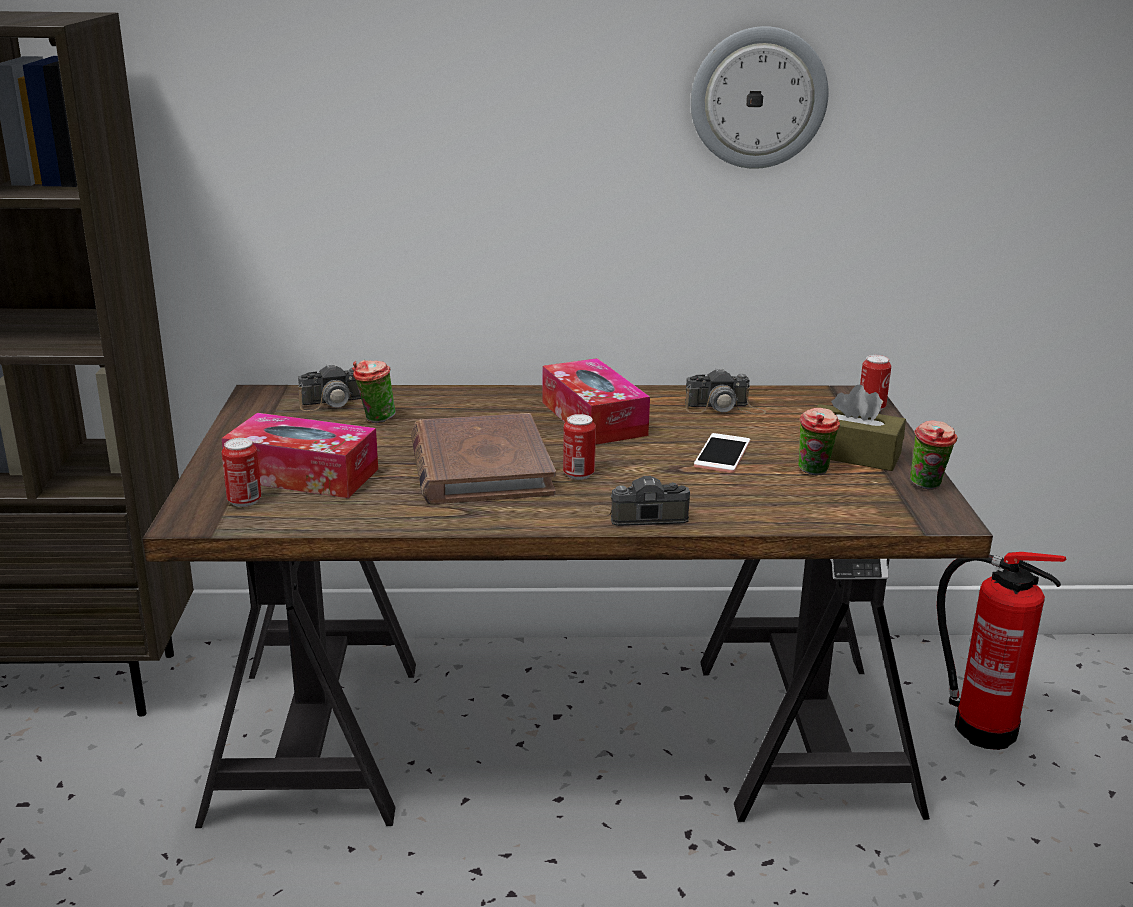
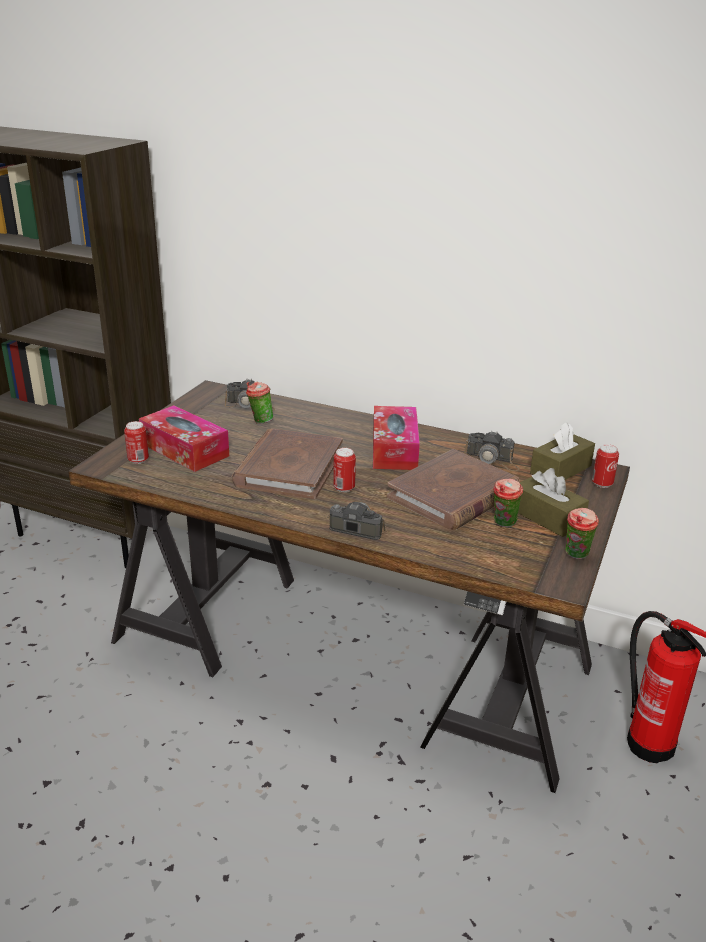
camera: 25 degrees right, 5 degrees up
(722, 454) = (453, 495): phone -> brown book
(758, 98) = (551, 237): wall clock -> none
(811, 402) = (560, 469): none -> brown tissue box

